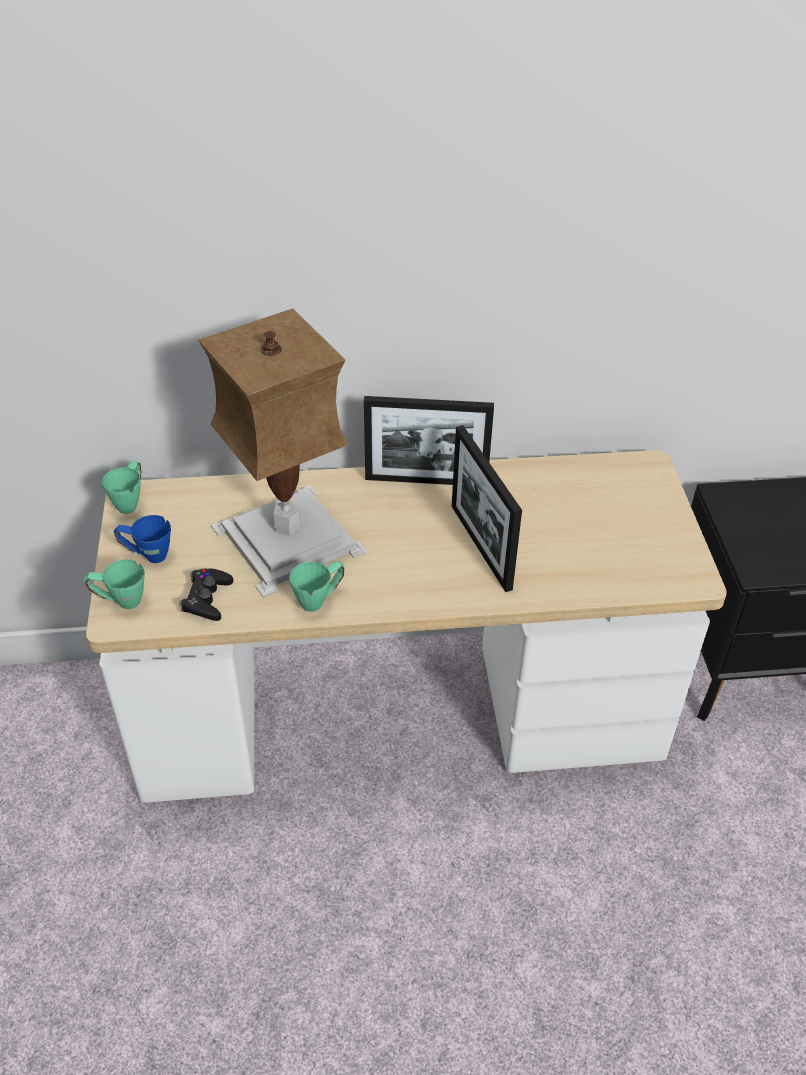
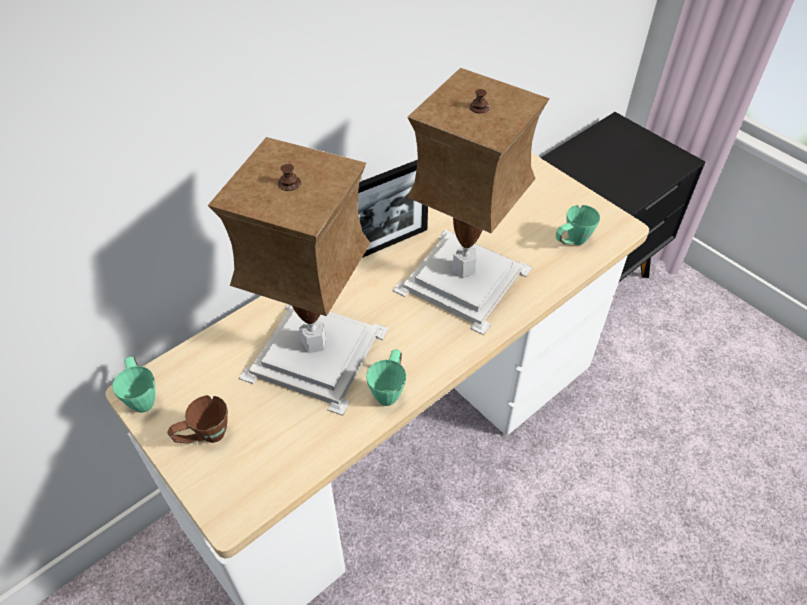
camera: 35 degrees left, 5 degrees up
(120, 601) = (219, 496): green mug -> green mug (571, 242)
(147, 555) = (205, 438): blue mug -> brown mug
(207, 599) = (296, 445): black game controller -> none
(480, 546) = (466, 278): picture frame -> table lamp

